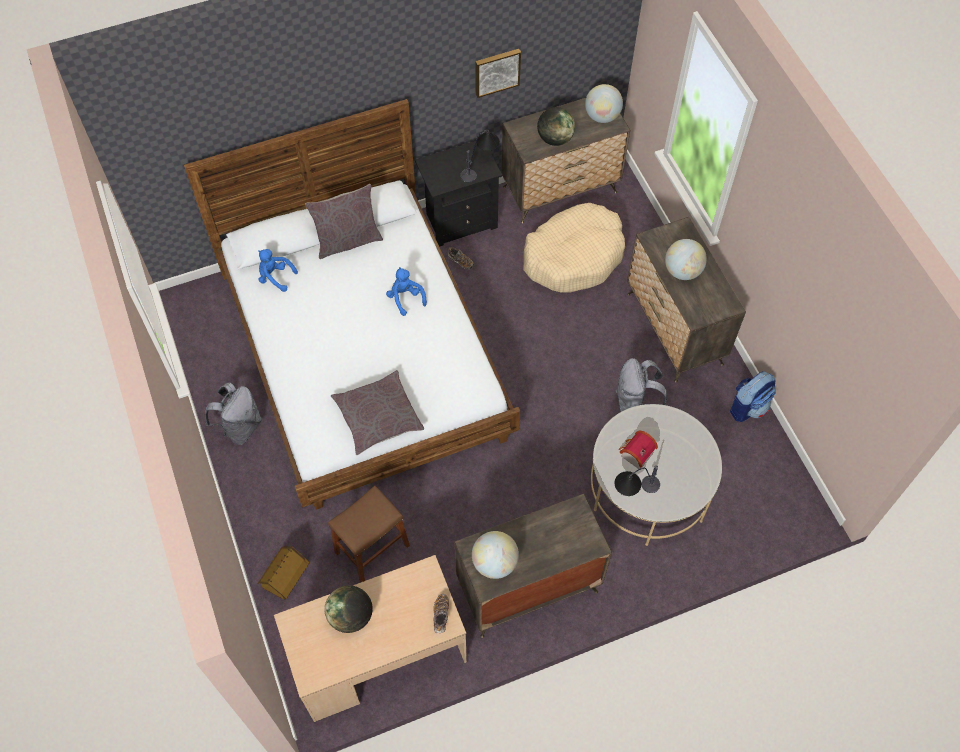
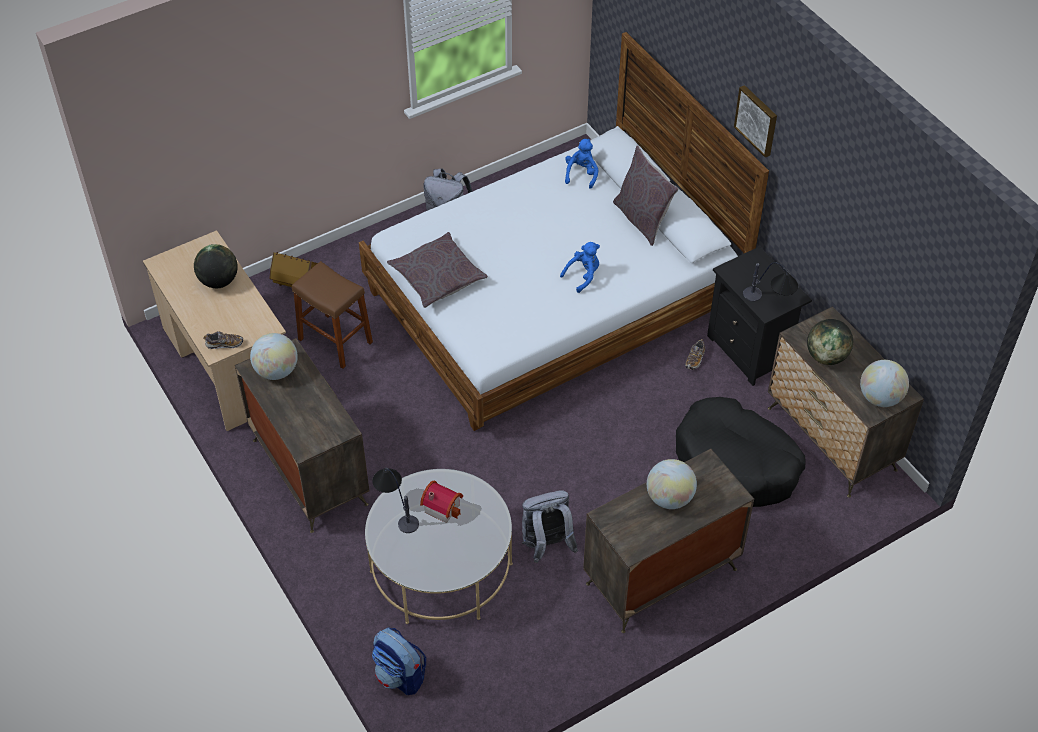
camera: 80 degrees right, 10 degrees down
(496, 71) = (844, 241): picture -> picture (757, 120)
(573, 256) = (736, 463): beige dog bed -> black dog bed
(748, 406) = (568, 663): backpack -> backpack (400, 675)

